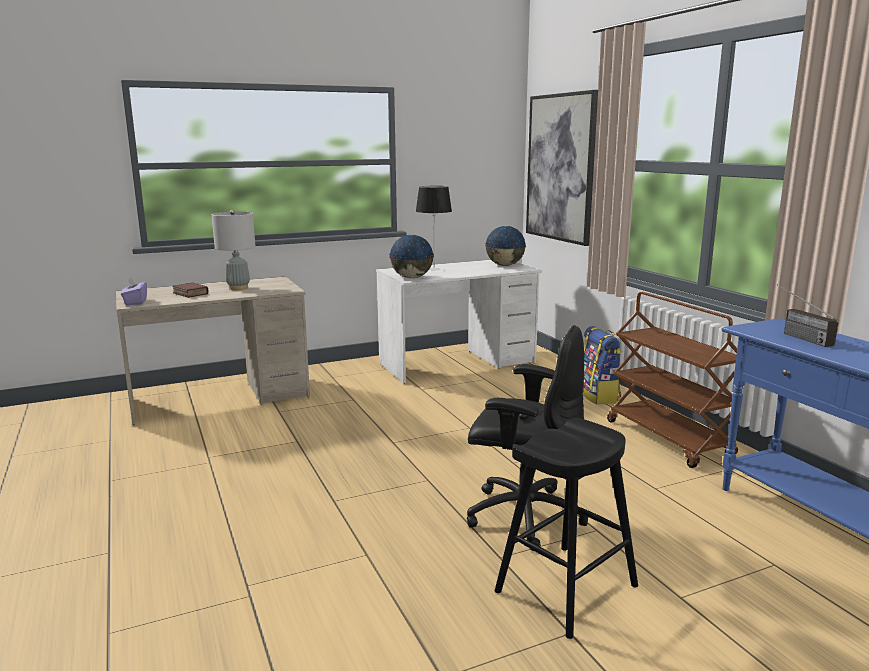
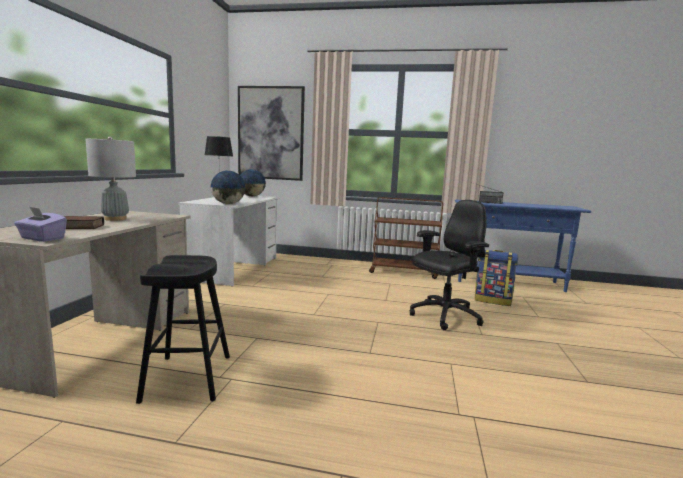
camera: 55 degrees left, 5 degrees down
(566, 588) = (520, 331): black stool -> black stool (188, 377)
(599, 396) = (340, 264): backpack -> backpack (493, 300)

